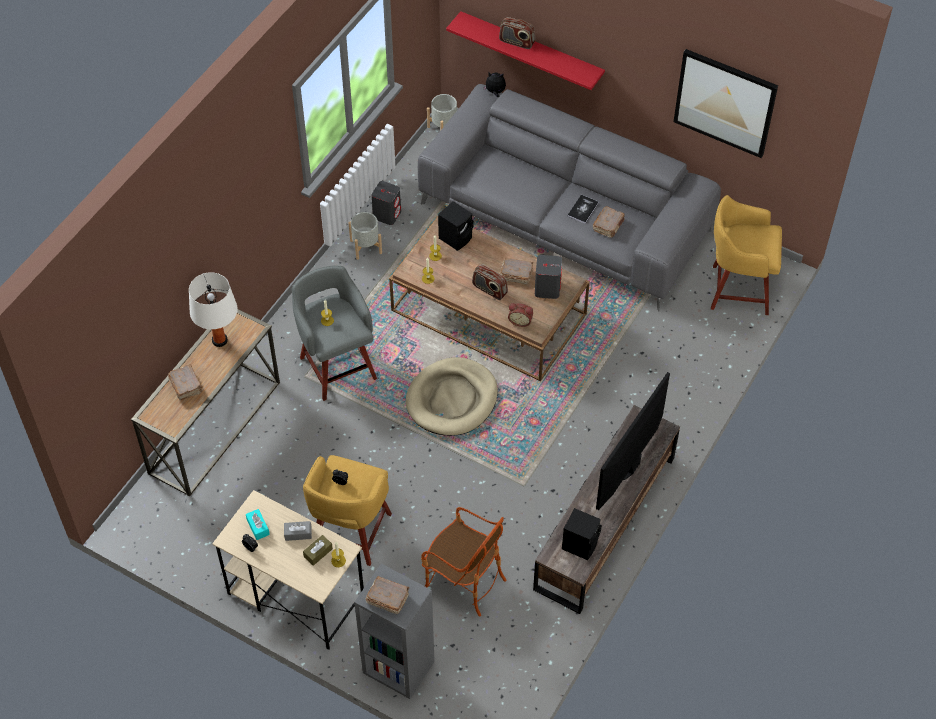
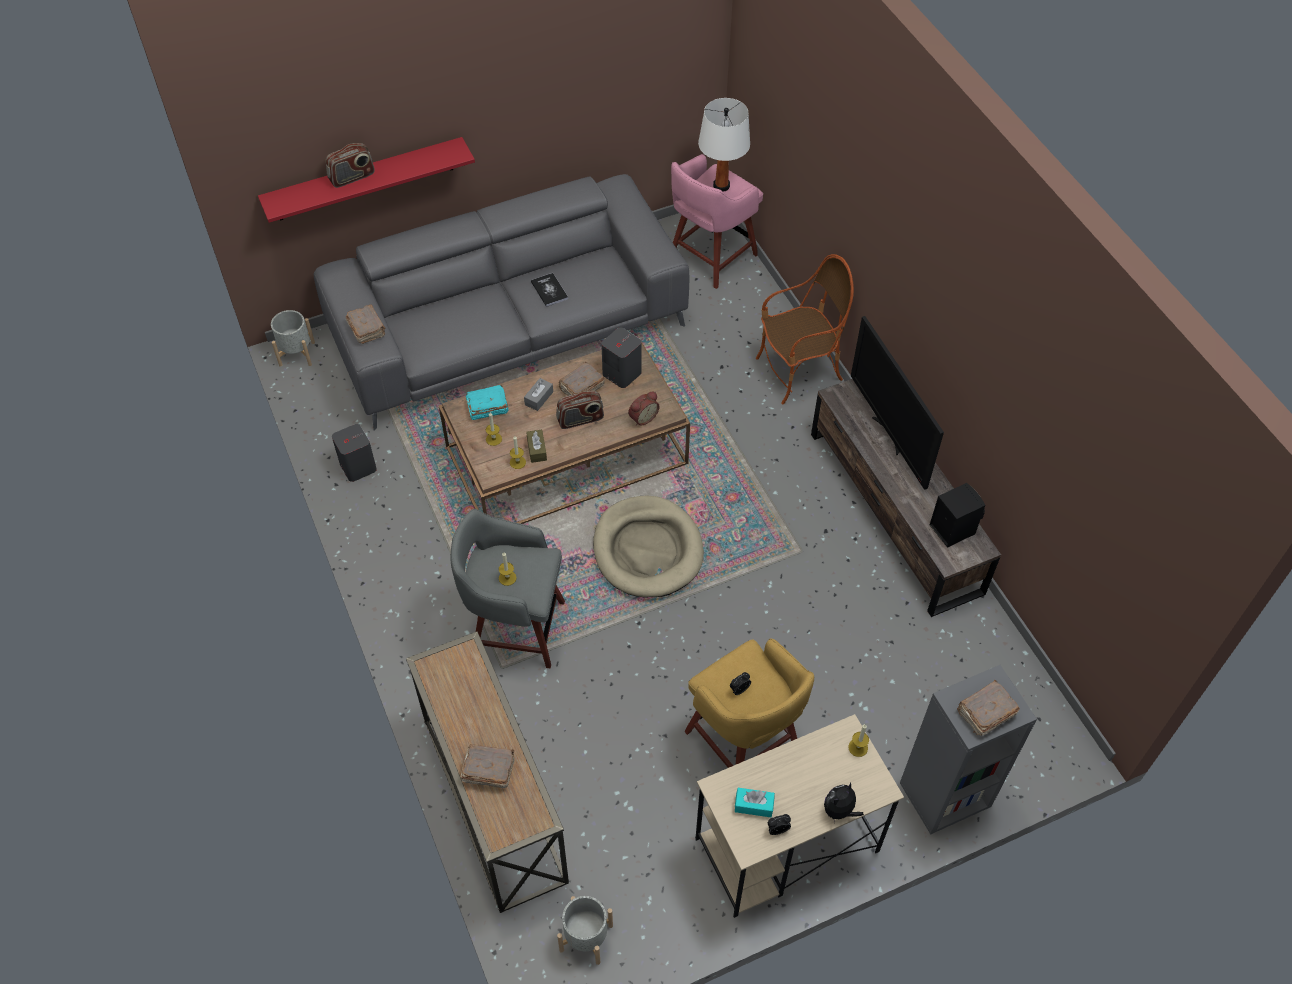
camera: 55 degrees left, 0 degrees up
(220, 340) = (452, 696): white table lamp -> white table lamp (721, 185)
(298, 533) = (792, 768): grey tissue box -> grey tissue box (539, 398)
(318, 553) = (833, 762): brown tissue box -> brown tissue box (537, 450)
(365, 247) = (382, 510): grey planter -> grey planter (586, 938)
(456, 237) = (487, 408): black speaker -> turquoise book
(464, 582) = (880, 671): armchair -> armchair (798, 372)
(495, 92) = (343, 262): plush toy -> plush toy (839, 811)
(608, 225) = (587, 283): brown book -> brown book (367, 329)
(725, 102) = (609, 73): picture -> none
(737, 289) = (710, 257): yellow stool -> pink stool

